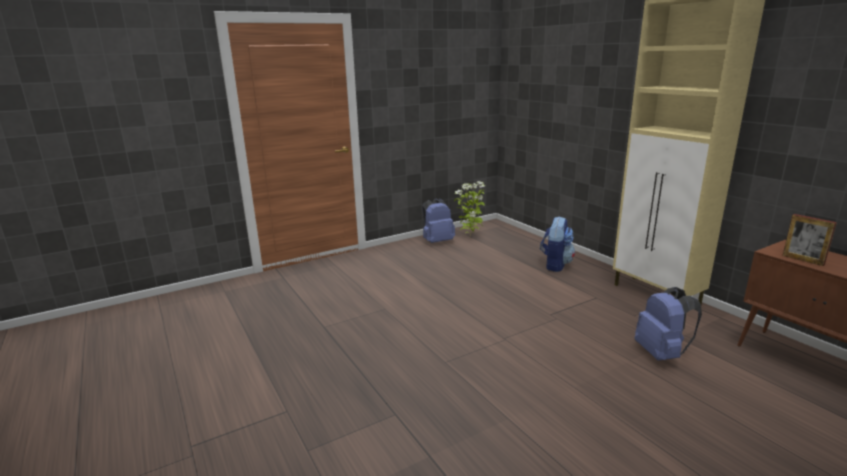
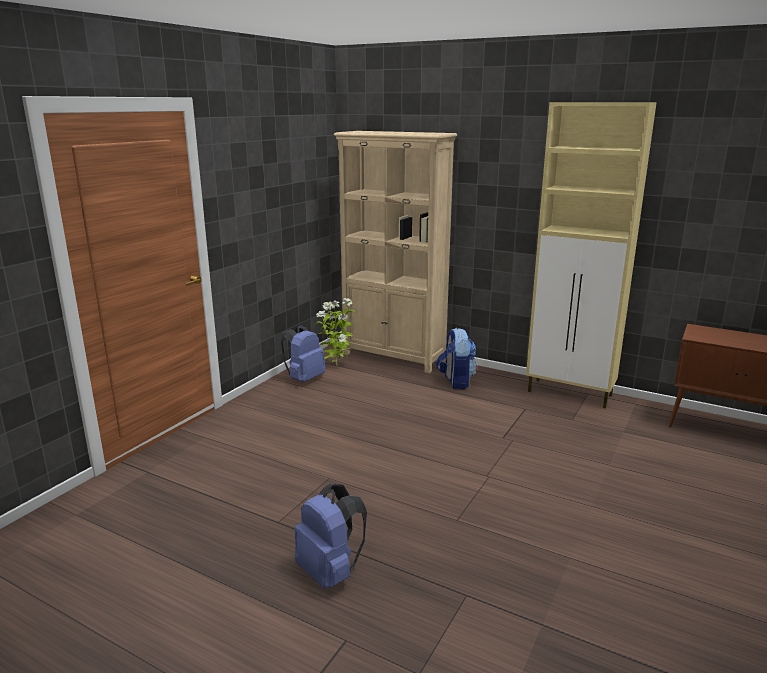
camera: 30 degrees left, 0 degrees up
(522, 238) = (394, 357): none -> beige bookcase
(661, 354) = (626, 451): blue backpack -> blue backpack (330, 572)
(803, 260) = (720, 341): picture frame -> none

